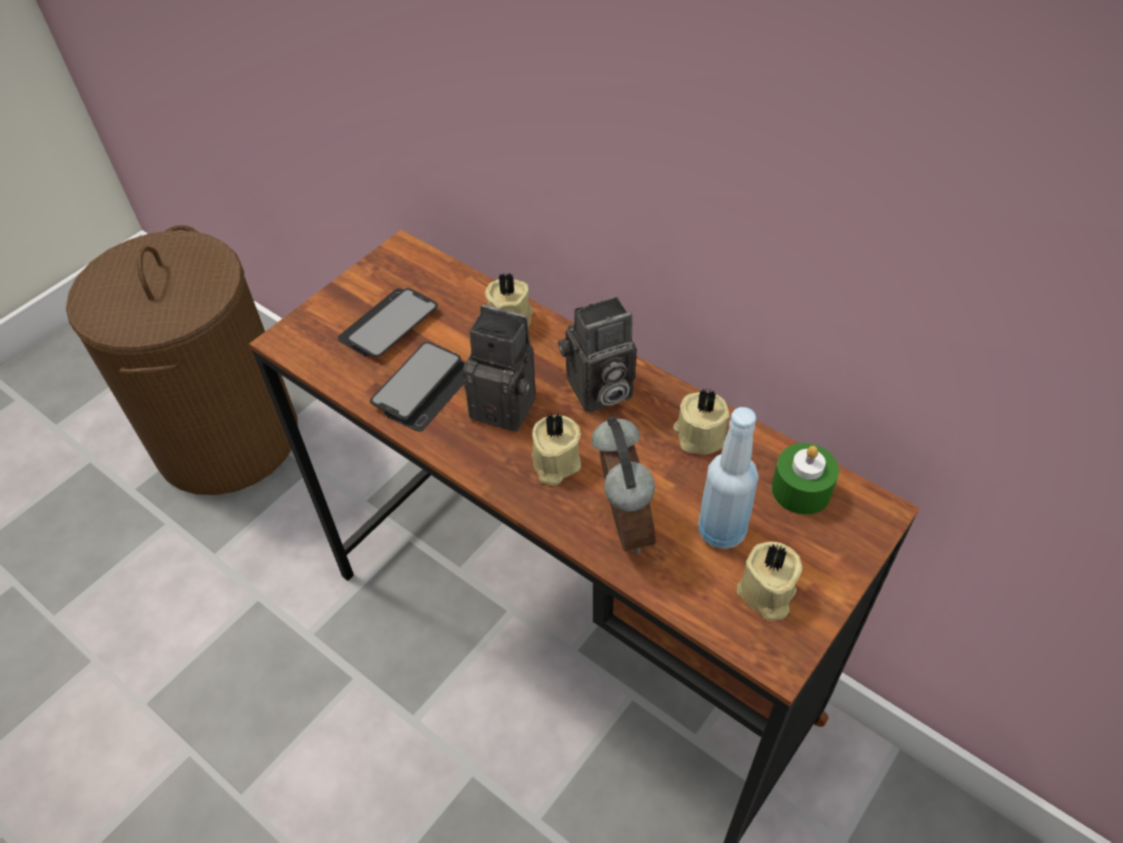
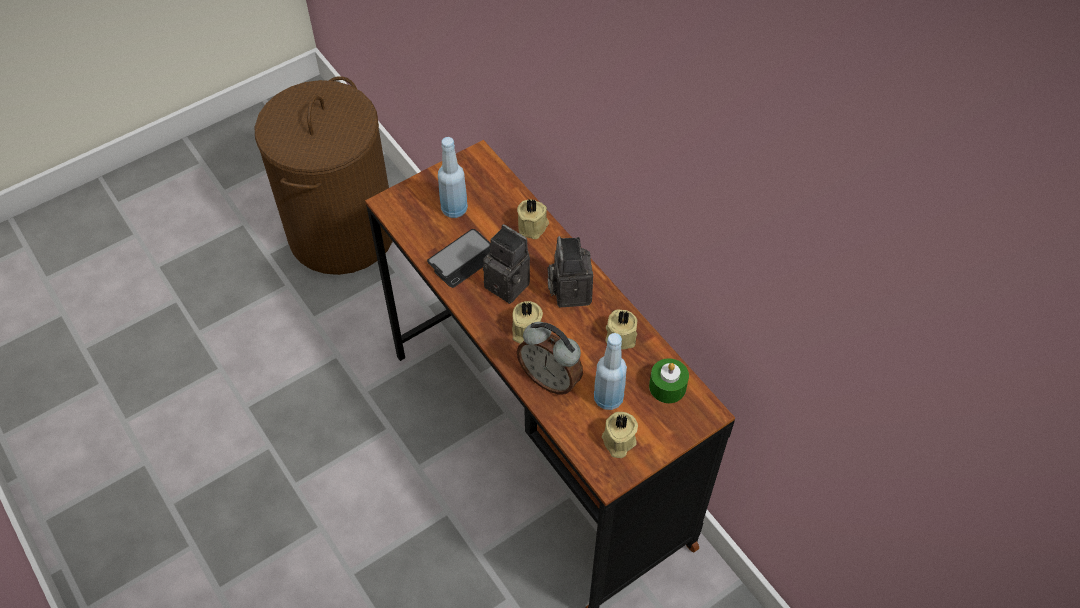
camera: 15 degrees right, 5 degrees up
(388, 324) = (454, 209): phone -> blue bottle
(598, 392) = (569, 290): camera -> camera turned 90 degrees clockwise
(621, 525) = (550, 378): alarm clock -> alarm clock turned 120 degrees clockwise

